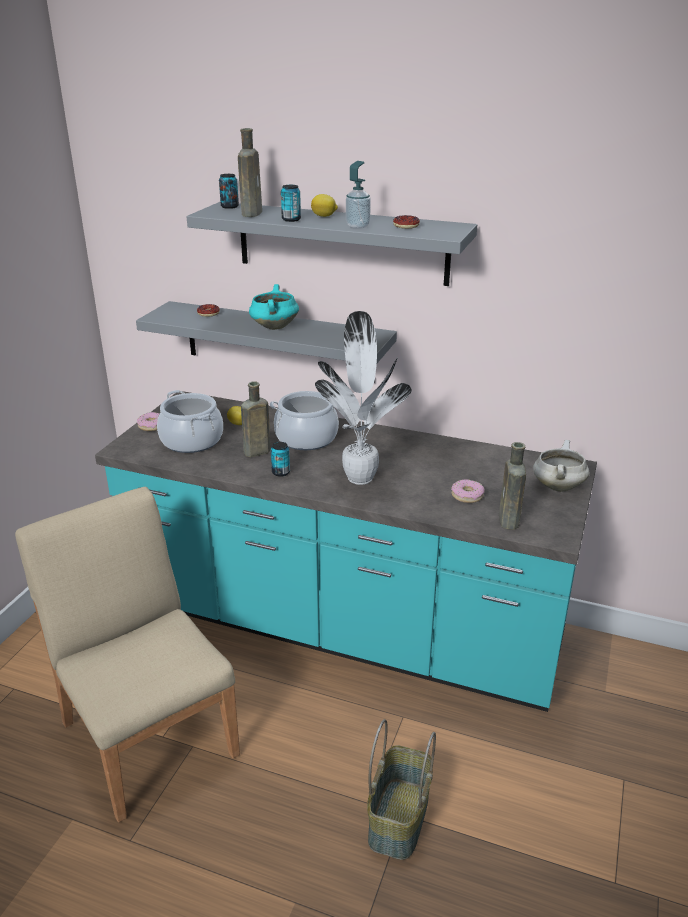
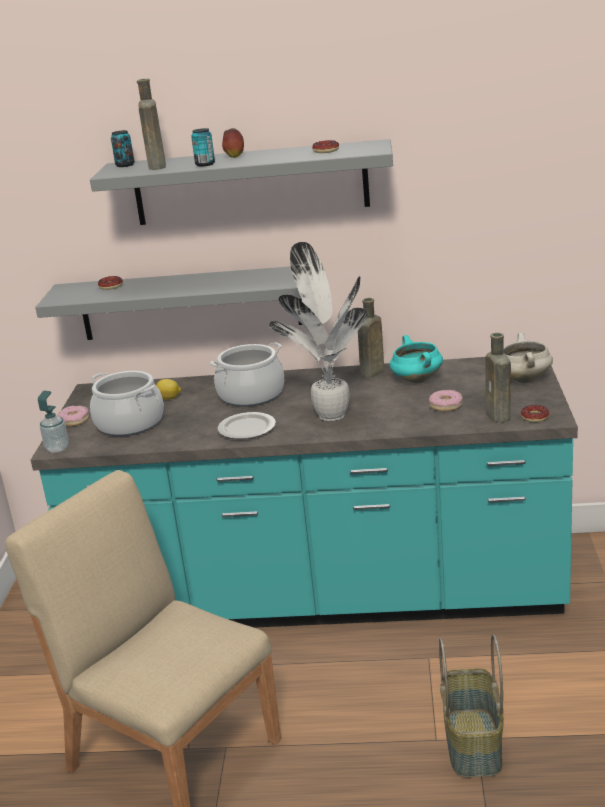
camera: 15 degrees left, 5 degrees down
(255, 452) = (207, 418): brown bottle -> brown bottle (371, 373)
(274, 327) = (193, 284): turquoise cooking pot -> turquoise cooking pot (416, 380)
(281, 472) = (247, 429): can -> plate
(324, 216) = (234, 156): lemon -> apple
(357, 226) = (279, 158): soap dispenser -> soap dispenser (57, 448)
(542, 532) = (534, 417): none -> donut

